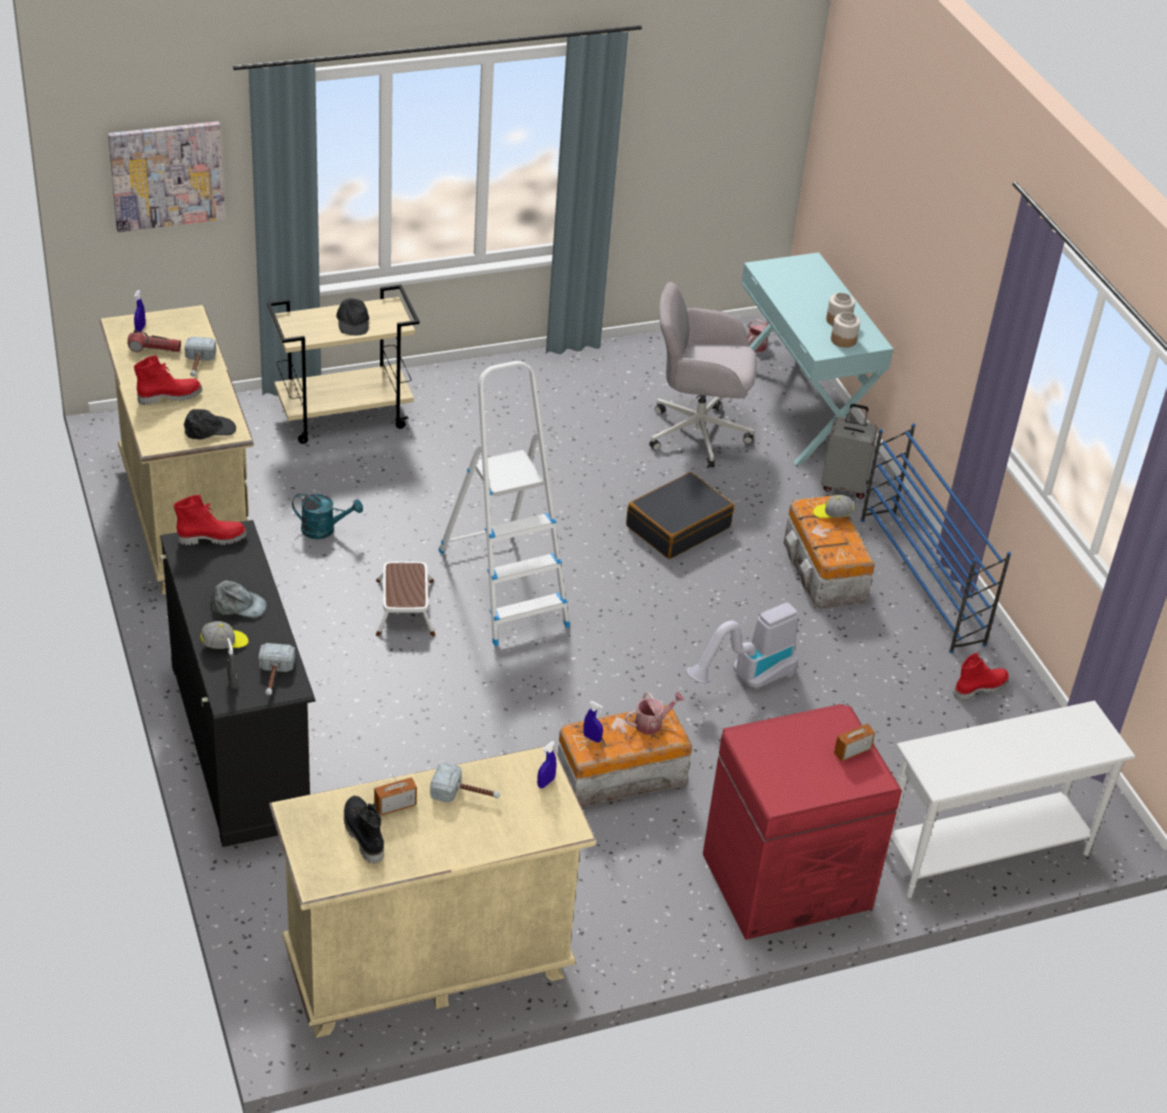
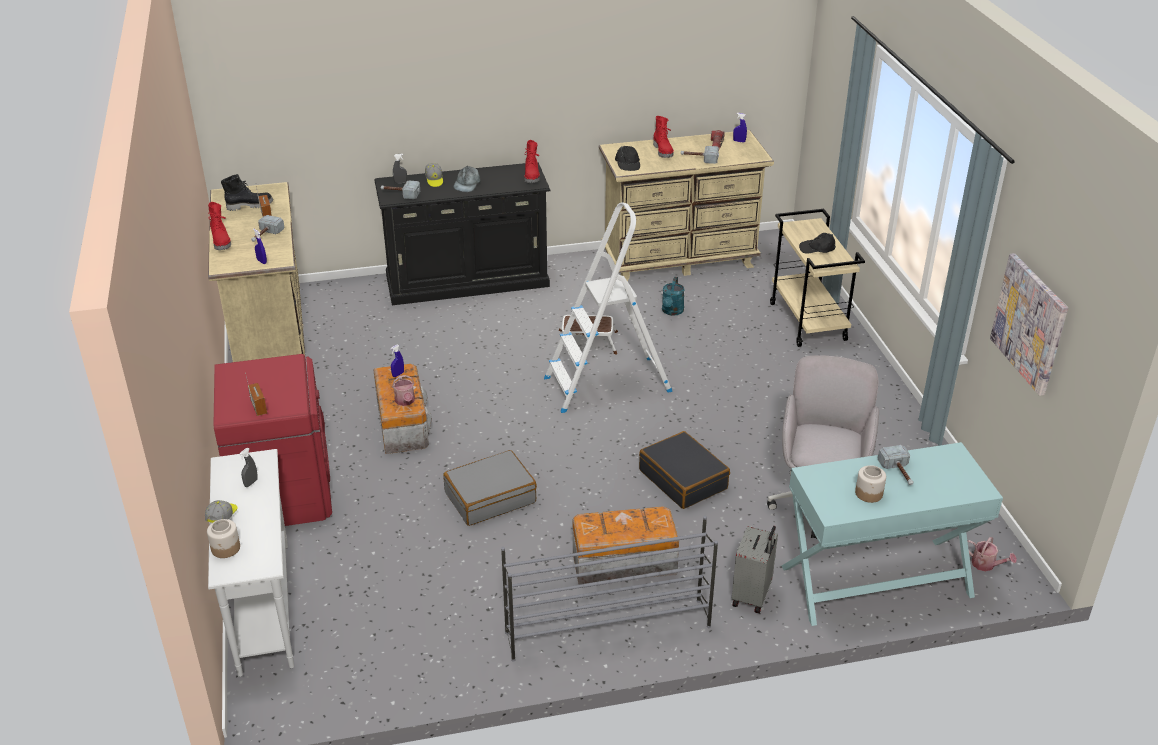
camera: 100 degrees right, 5 degrees down
(167, 175) = (835, 84): picture -> picture (1029, 323)
(746, 679) = (490, 497): vacuum cleaner -> grey suitcase
(802, 301) = (899, 473): none -> hammer
(832, 514) = (647, 529): cap -> cap (222, 517)
(843, 340) = (832, 492): jar -> jar (226, 548)
(921, 581) = (607, 629): blue shoe rack -> grey shoe rack
(966, 753) = (251, 483): none -> grey spray bottle
(979, 688) = (456, 644): red boot -> red boot (221, 241)

